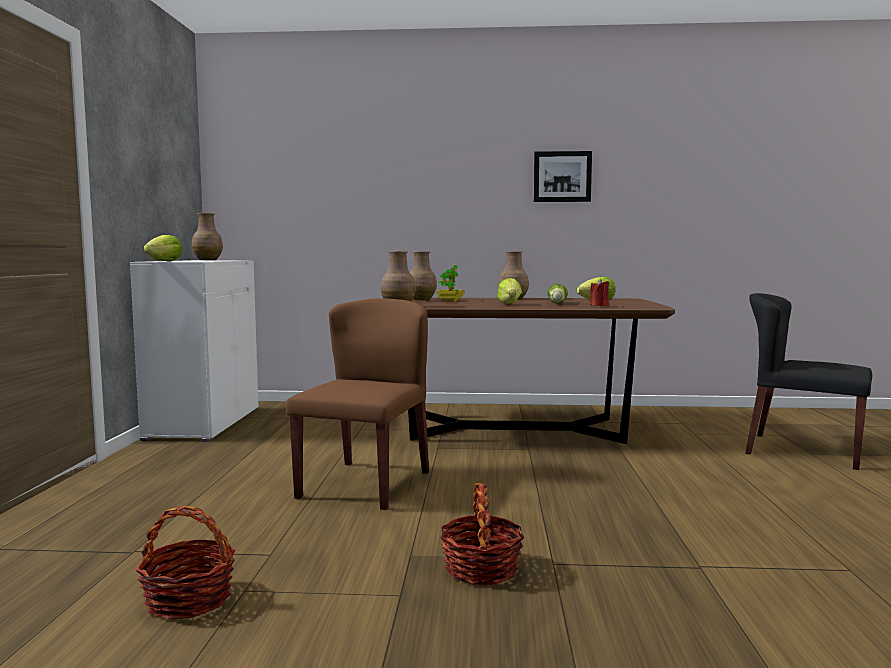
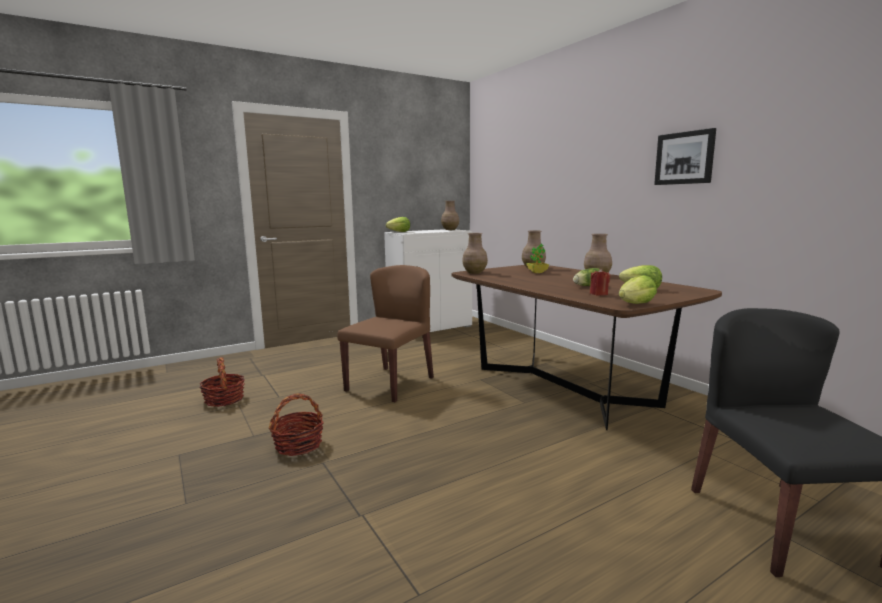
camera: 55 degrees right, 5 degrees up
(365, 484) = (390, 383): brown chair -> brown chair turned 45 degrees counterclockwise
(510, 304) = (550, 281): lettuce -> lettuce (636, 304)

